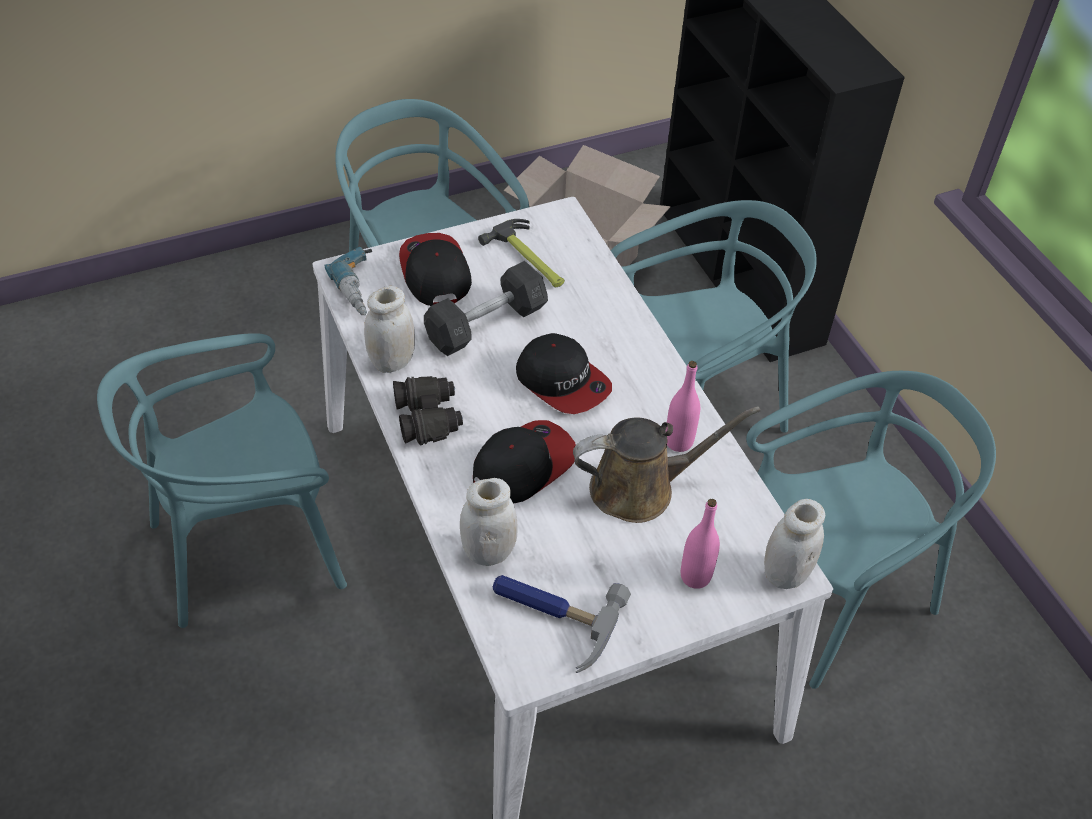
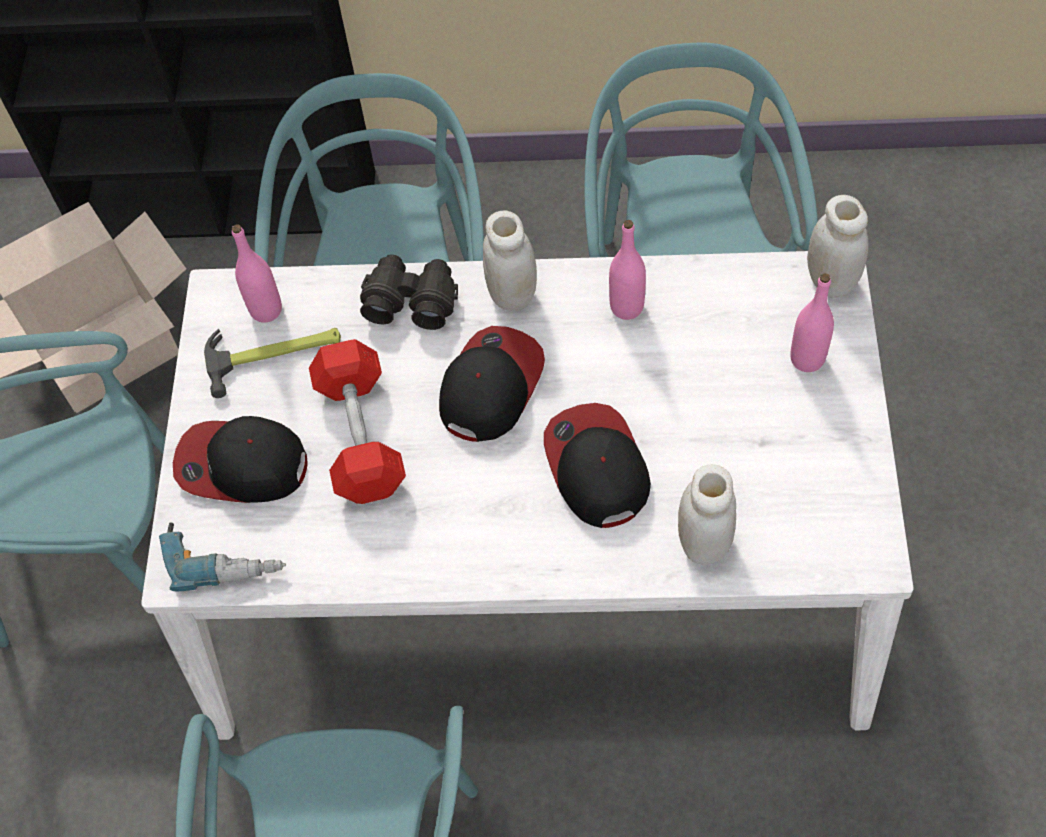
camera: 60 degrees left, 10 degrees up
(392, 361) = (372, 559): white jar -> white jar (512, 294)
(428, 417) = (481, 545): black binoculars -> black binoculars (411, 300)
(486, 324) = (360, 435): grey dumbbell -> red dumbbell
(551, 616) = (811, 508): hammer -> none
(562, 243) = (266, 310): none -> pink bottle
(563, 381) = (490, 386): cap -> cap turned 45 degrees counterclockwise
(640, 488) = (675, 366): brown watering can -> none

